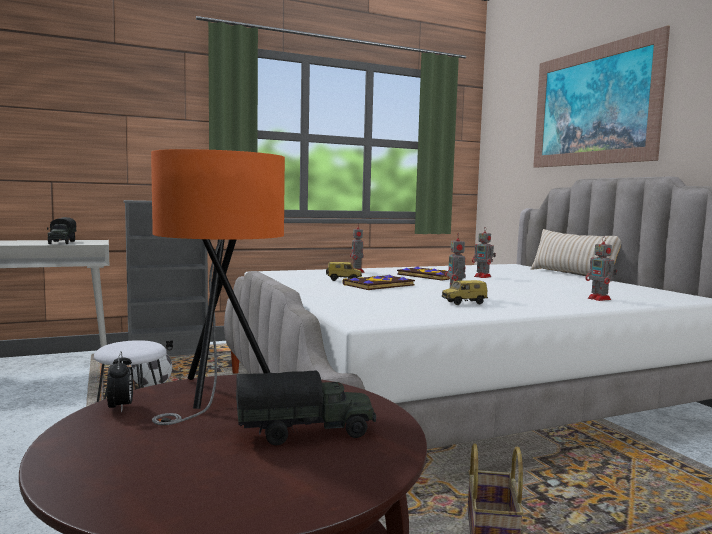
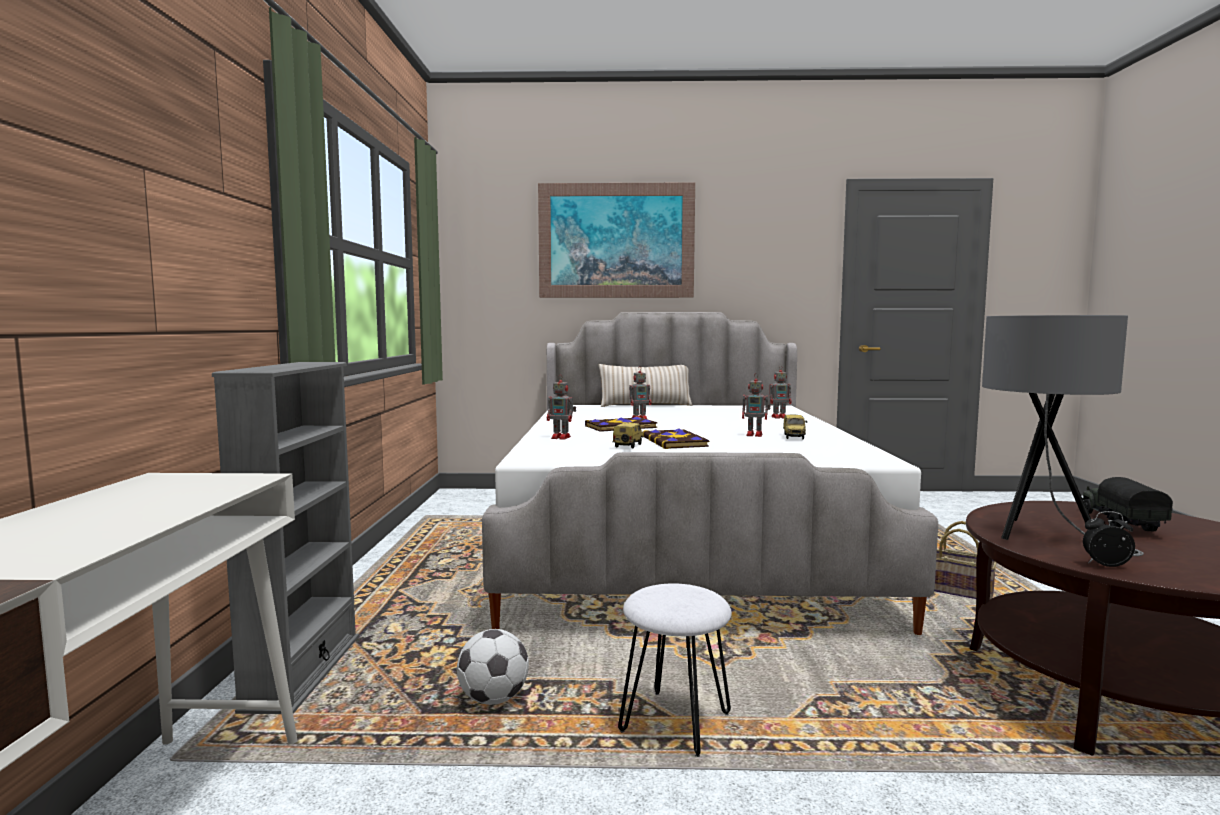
camera: 65 degrees left, 0 degrees up
(62, 242) = (170, 496): toy truck -> none
(216, 394) = (1043, 537): orange table lamp -> grey table lamp

